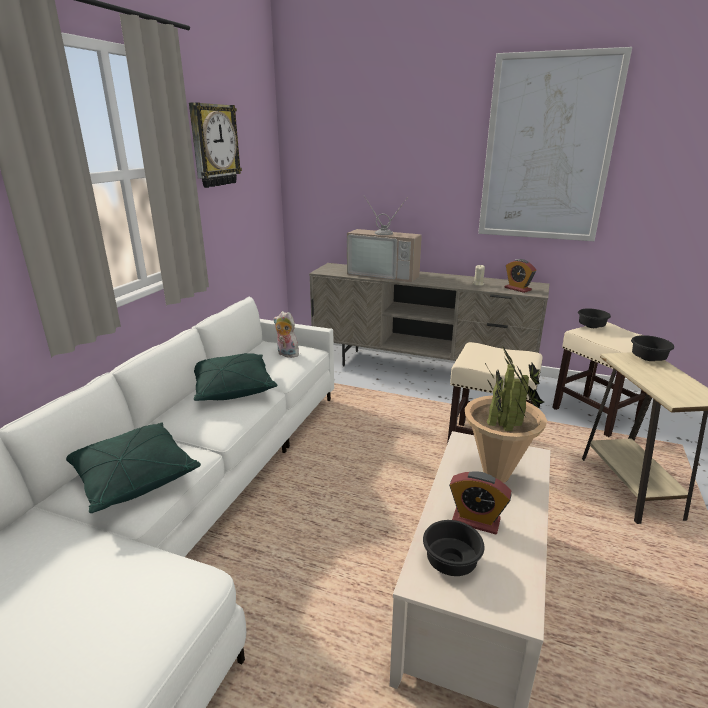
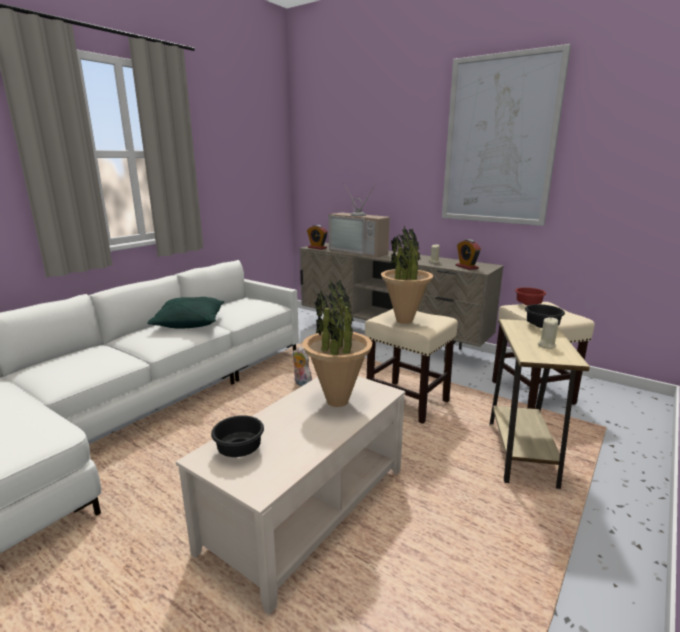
camera: 15 degrees right, 5 degrees down
(134, 478) = (72, 367): green pillow -> none
(214, 145) = (220, 139): wall clock -> none
(286, 354) = (251, 306): plush toy -> plush toy (301, 384)
(476, 521) = (288, 427): alarm clock -> alarm clock (317, 248)
(494, 362) = (404, 321): none -> potted plant
(590, 327) = (527, 304): black bowl -> red bowl
(675, 383) = (546, 345): none -> beige candle

